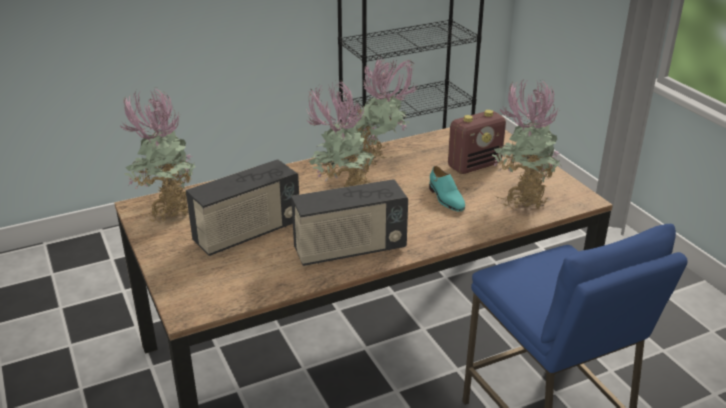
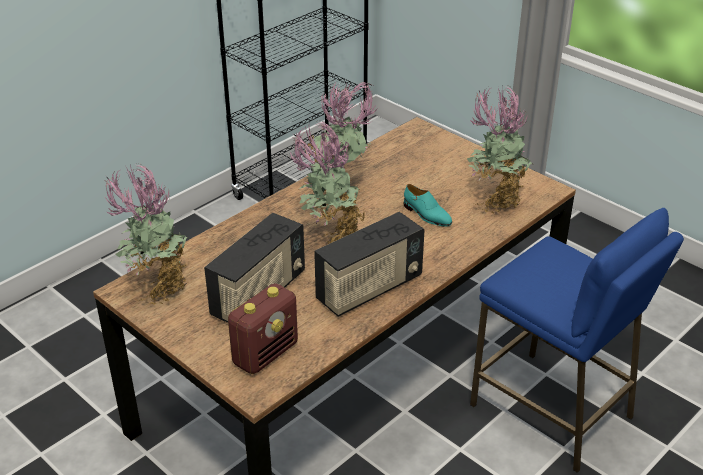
camera: 20 degrees left, 5 degrees up
(474, 165) = (433, 173): radio -> radio (266, 353)

